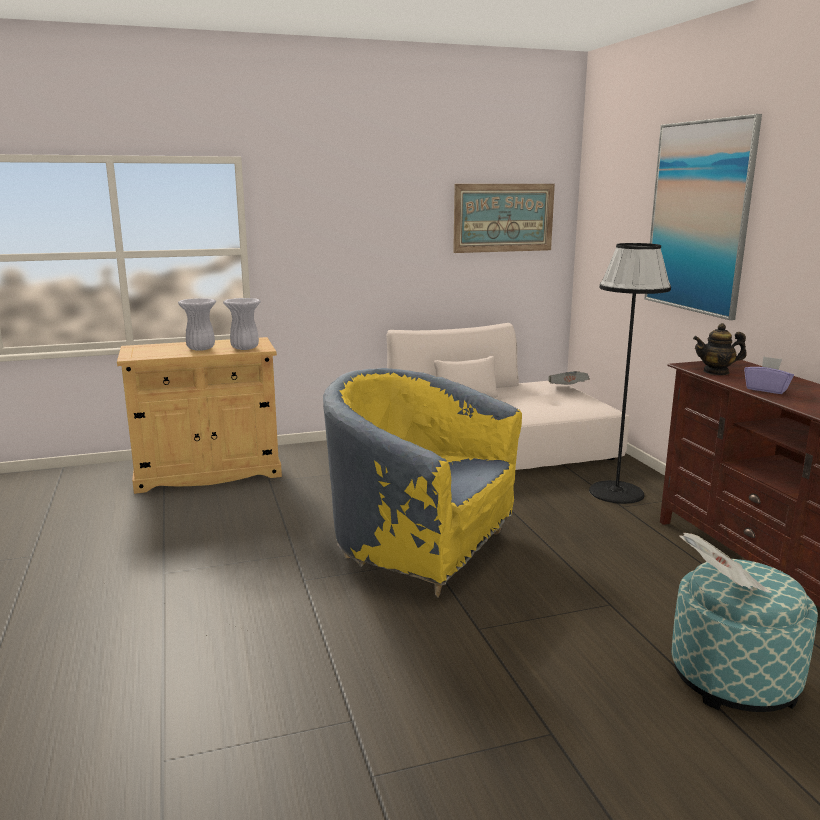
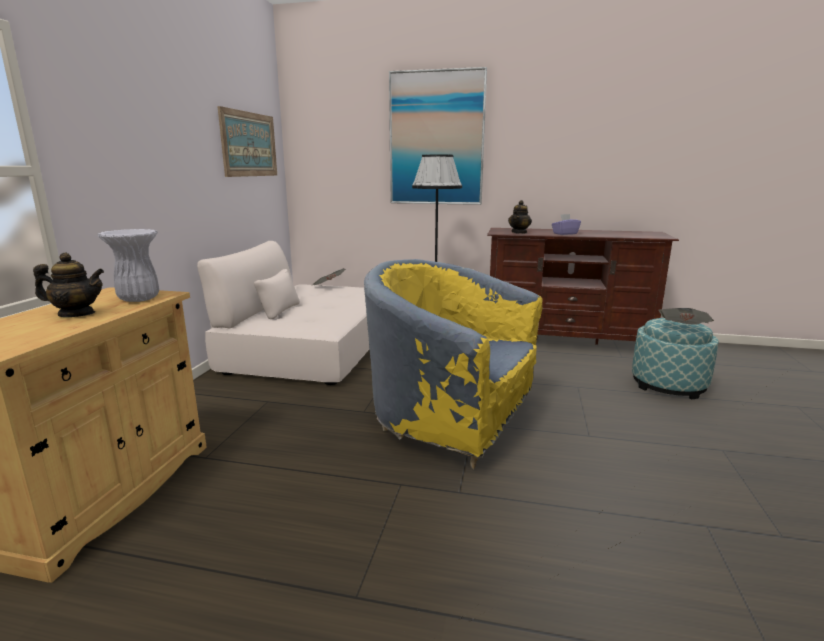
camera: 60 degrees left, 0 degrees up
(201, 348) = (77, 314): white vase -> teapot
(420, 549) = (451, 422): yellow armchair -> yellow armchair turned 60 degrees clockwise

